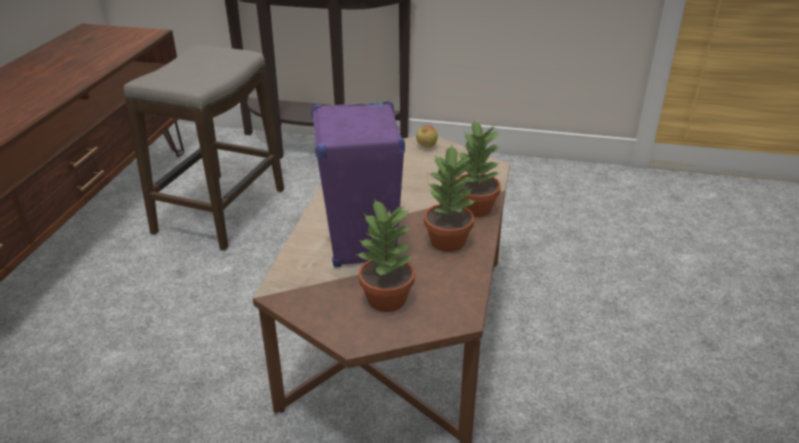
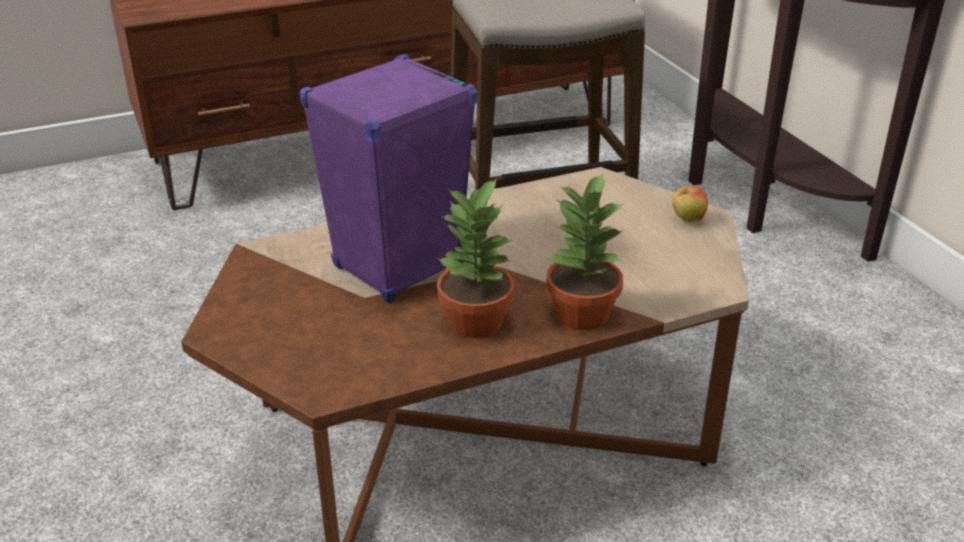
camera: 55 degrees right, 0 degrees up
(387, 300) = (308, 325): potted plant -> none

